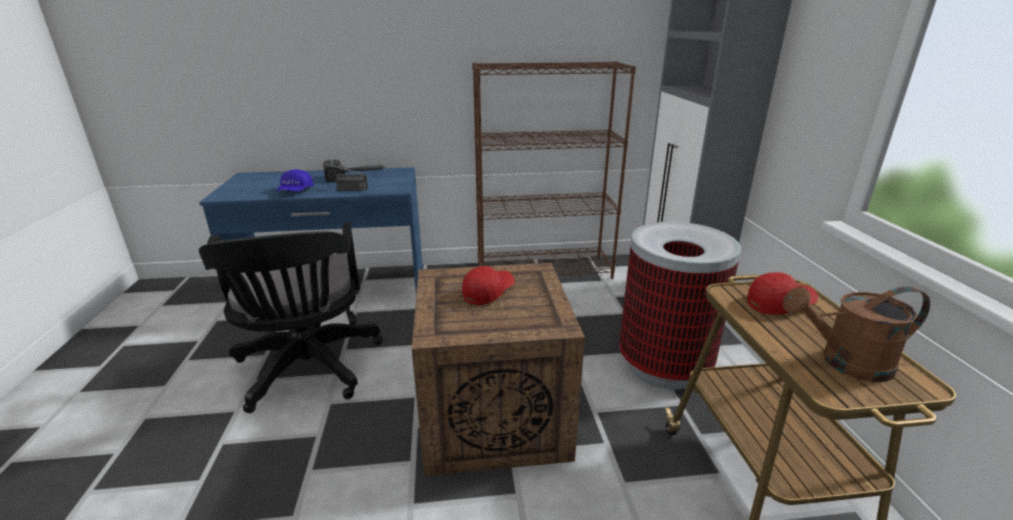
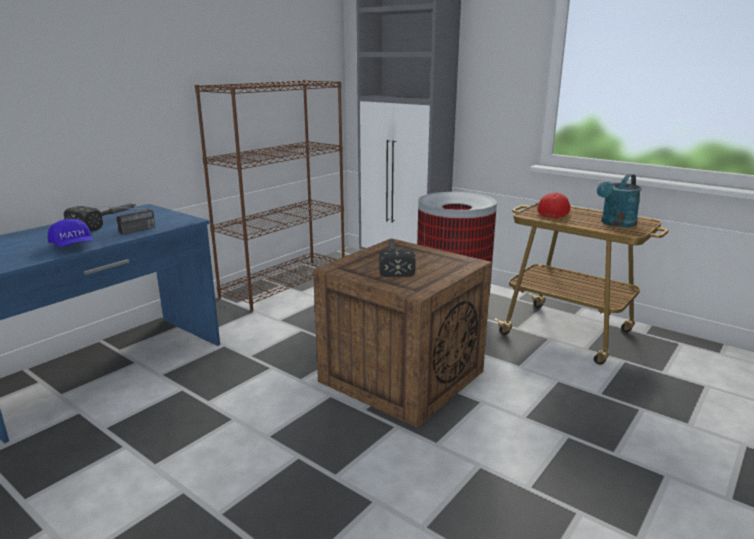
camera: 45 degrees left, 5 degrees down
(308, 371) = (201, 430): black office chair -> none
(488, 292) = (394, 263): red cap -> hammer
(845, 363) = (615, 224): brown watering can -> turquoise watering can

